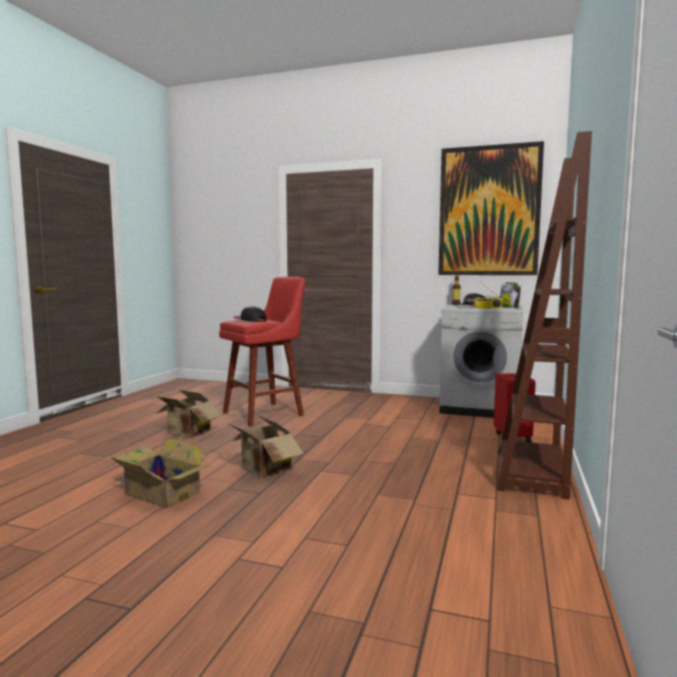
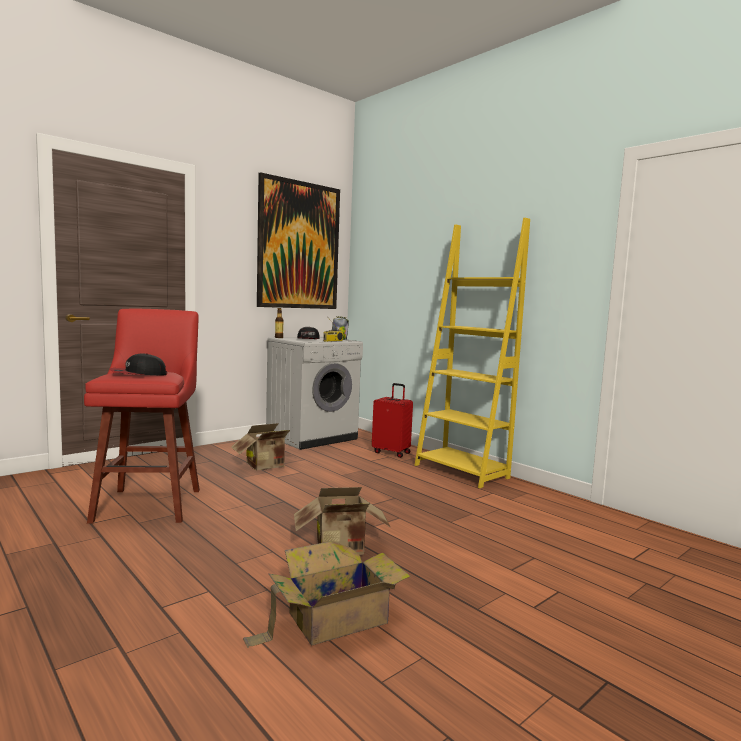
camera: 60 degrees left, 0 degrees up
(188, 434) = (134, 562): cardboard box -> cardboard box (267, 466)
(531, 473) = (461, 471): brown bookcase -> yellow bookcase

